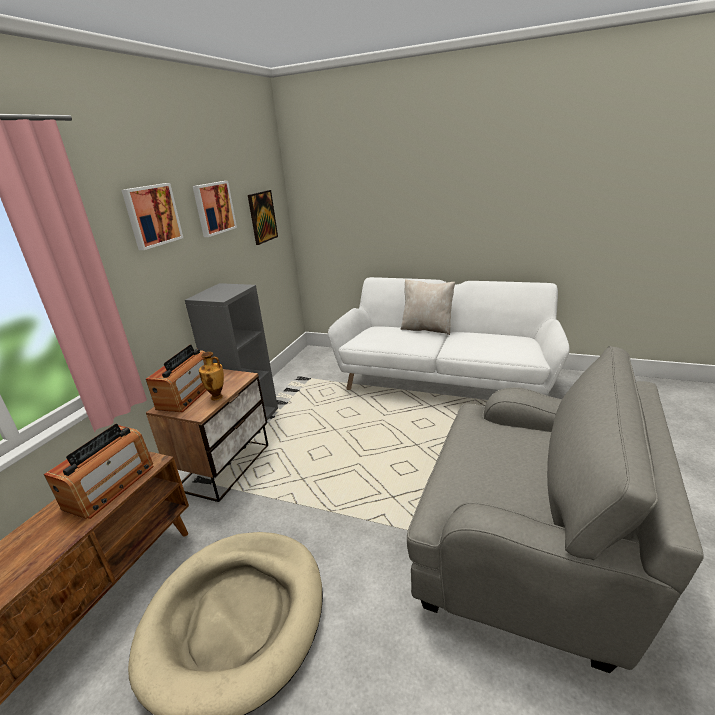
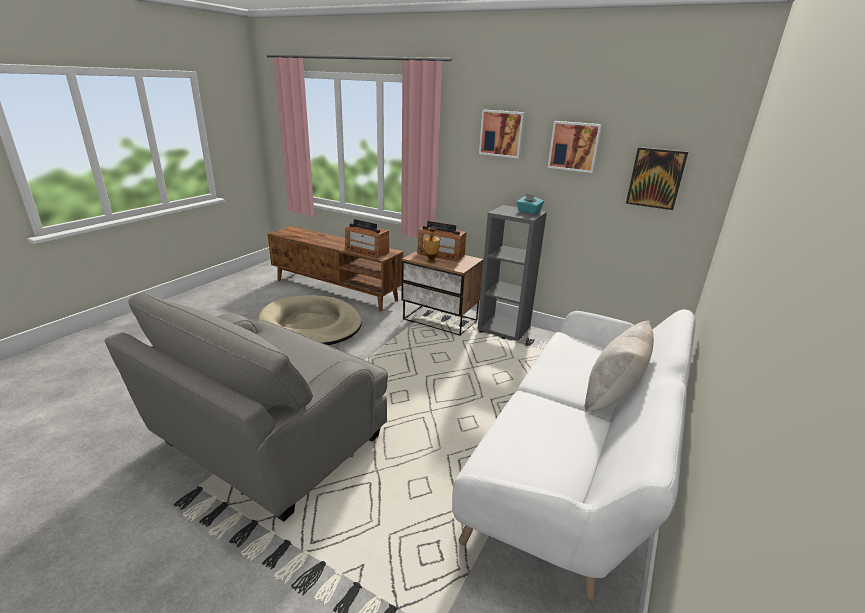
camera: 95 degrees right, 0 degrees up
(221, 288) = (528, 212): none -> turquoise tissue box

